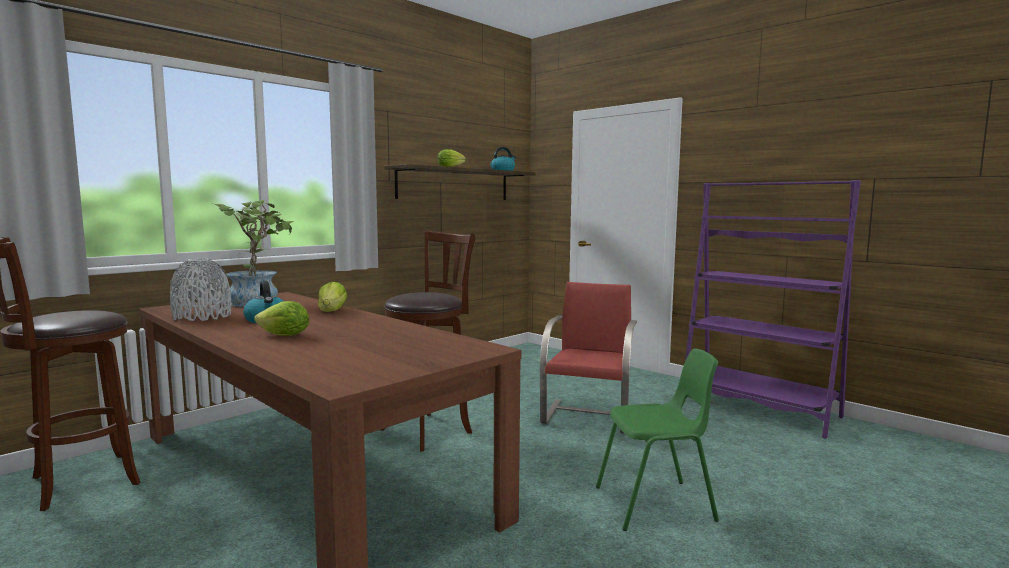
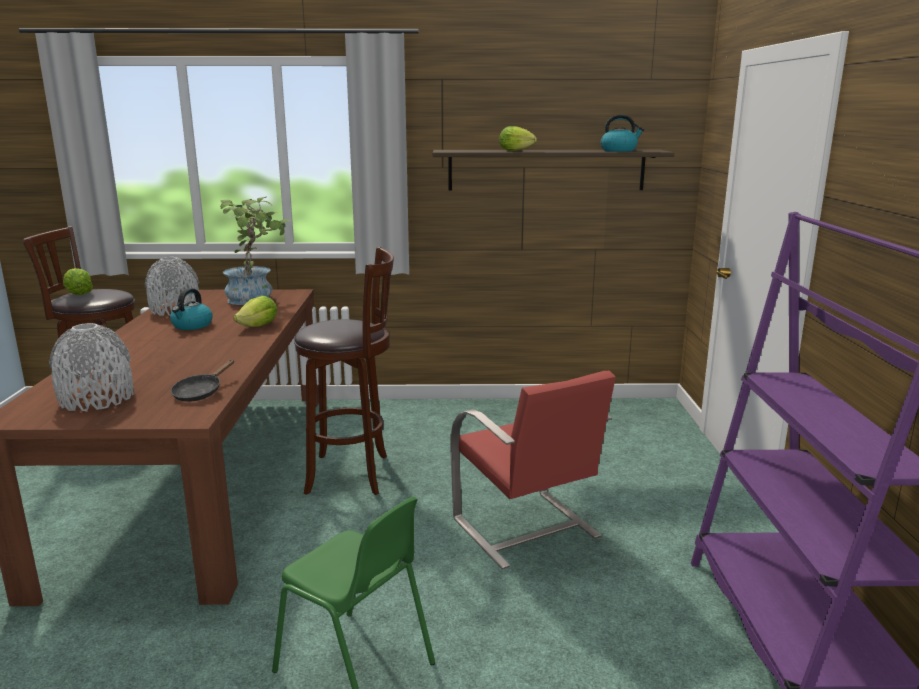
camera: 45 degrees right, 10 degrees up
(284, 336) = (145, 349): lettuce -> lettuce (78, 294)
(372, 360) = (96, 399): none -> grey vase
(441, 340) = (200, 392): none -> black frying pan
(589, 415) = (526, 529): red chair -> red chair turned 90 degrees clockwise

